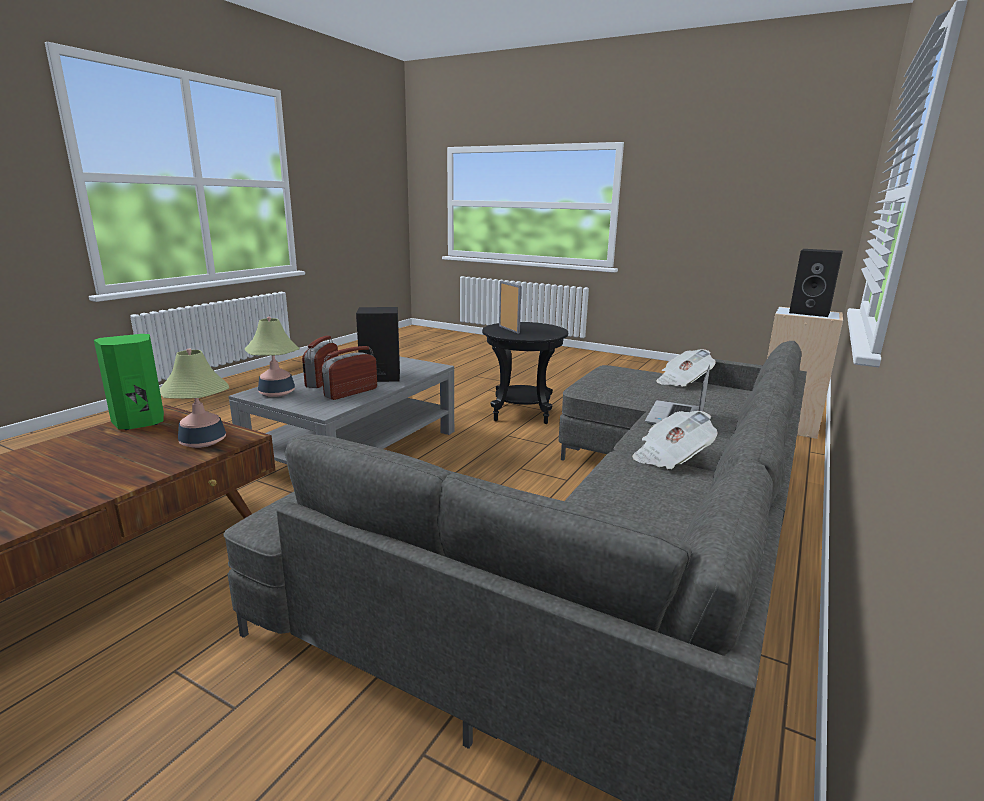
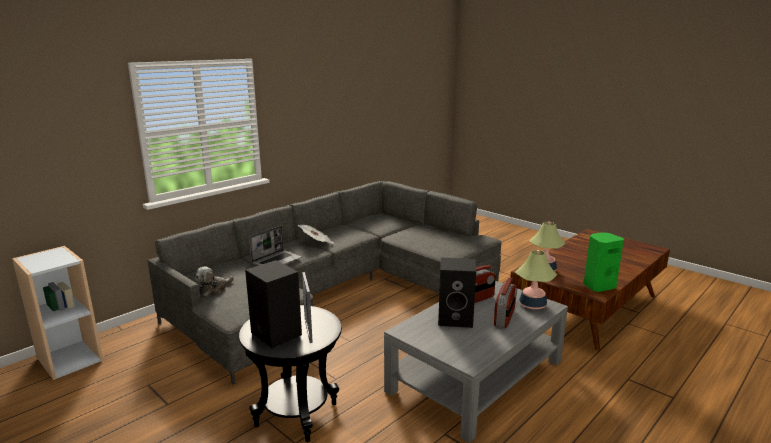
camera: 165 degrees left, 0 degrees up
(682, 382) = (214, 289): newspaper -> plush toy
(810, 312) = (46, 258): black speaker -> black speaker (274, 333)

